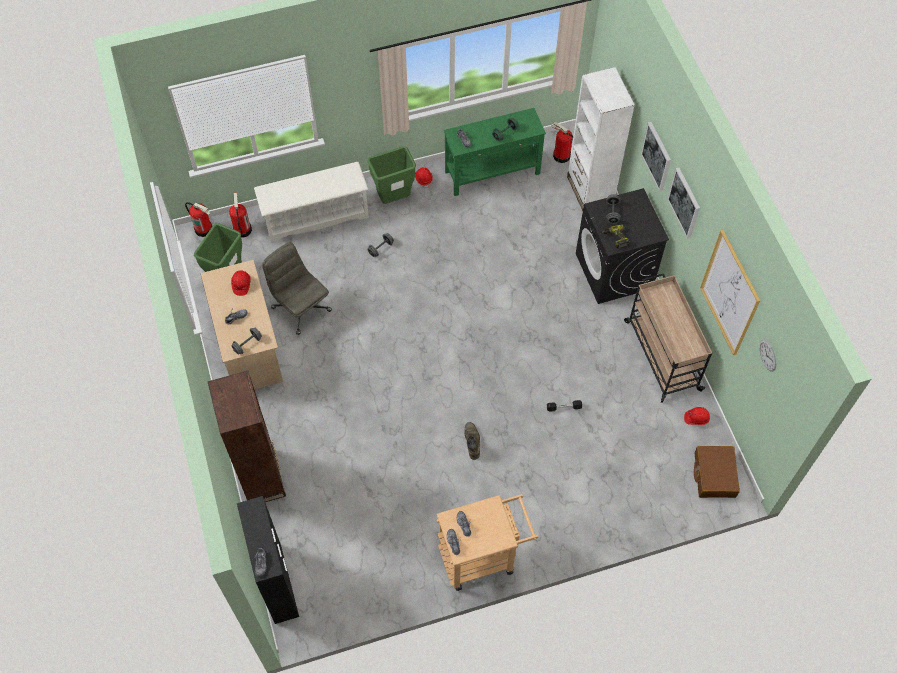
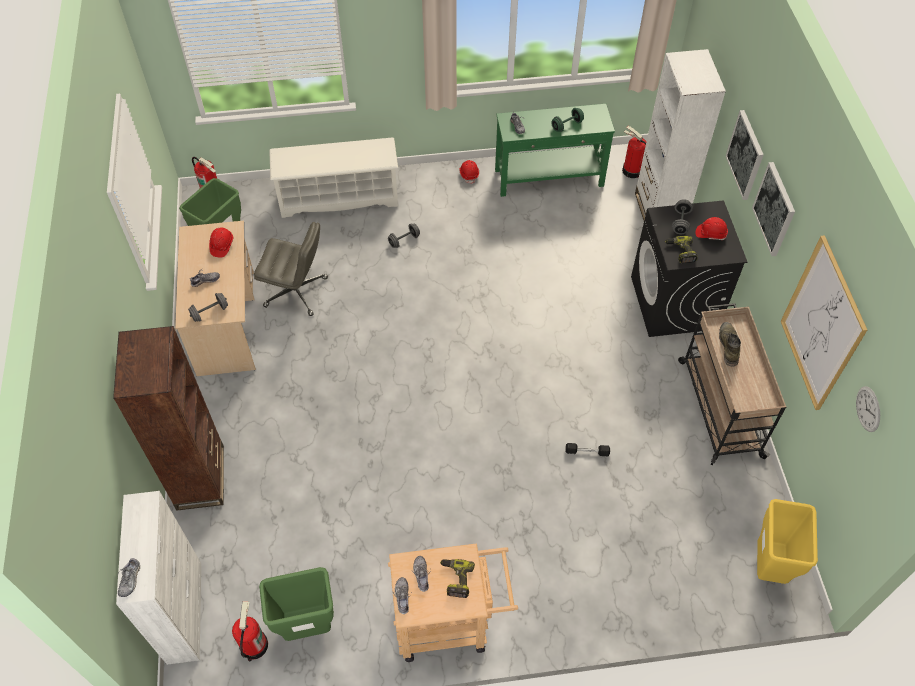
camera: 10 degrees right, 5 degrees down
(242, 230) = (254, 200): fire extinguisher -> fire extinguisher (253, 645)
(278, 583) = (184, 611): black cabinet -> white cabinet
(300, 308) = (297, 292): grey office chair -> grey office chair turned 135 degrees clockwise
(394, 198) = (431, 190): green trash can -> green trash can (308, 626)
(472, 441) = (465, 475): green boot -> green boot (728, 345)
(489, 523) = (455, 579): none -> power drill
(696, 418) = (753, 491): red hard hat -> red hard hat (710, 234)
(714, 475) = (768, 567): brown suitcase -> yellow trash can

